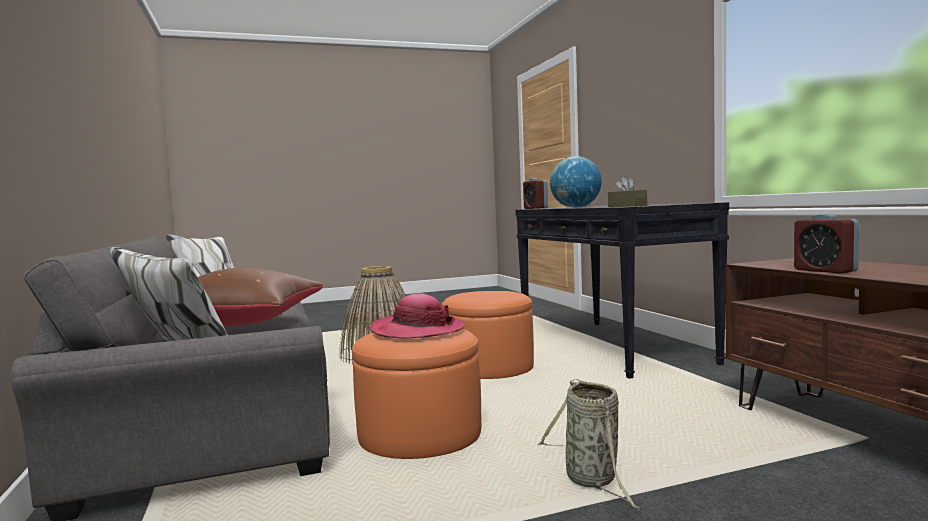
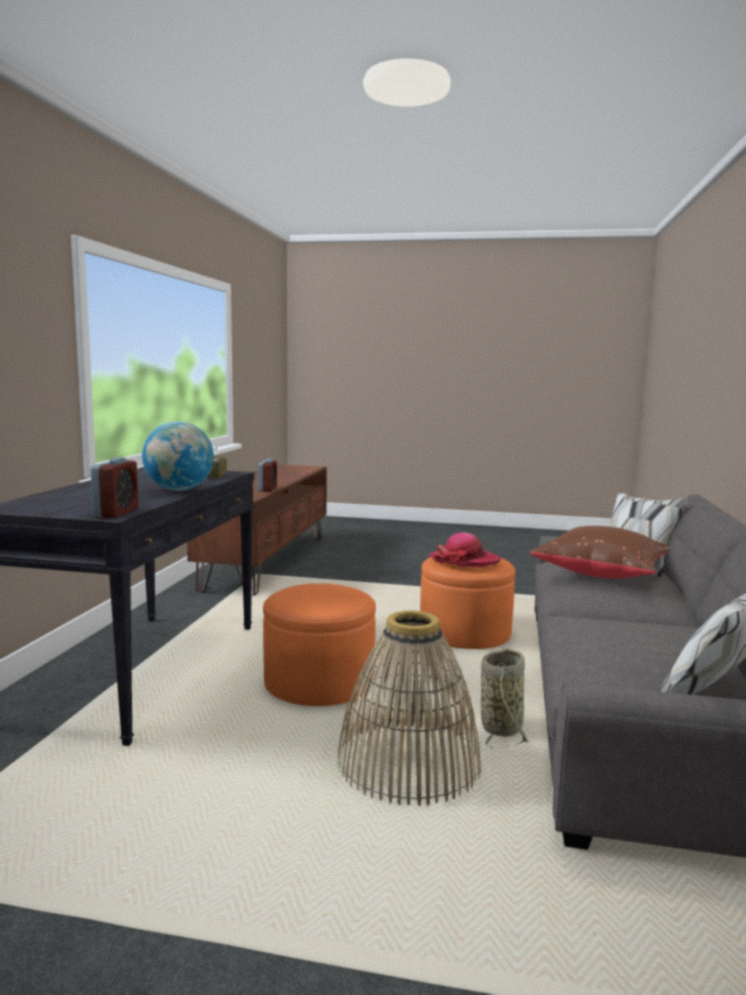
camera: 150 degrees left, 5 degrees up
(593, 481) = (407, 592): basket -> basket (502, 726)

